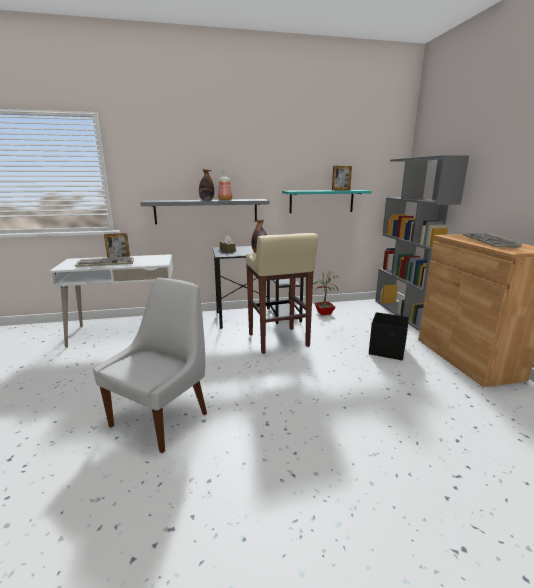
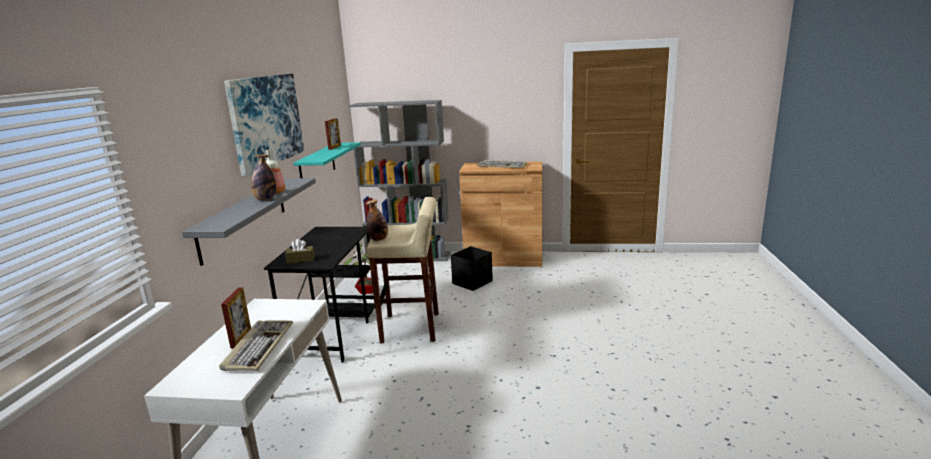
camera: 70 degrees left, 0 degrees up
(162, 418) = (524, 412): white chair -> none
(253, 153) = (266, 120): none -> picture

